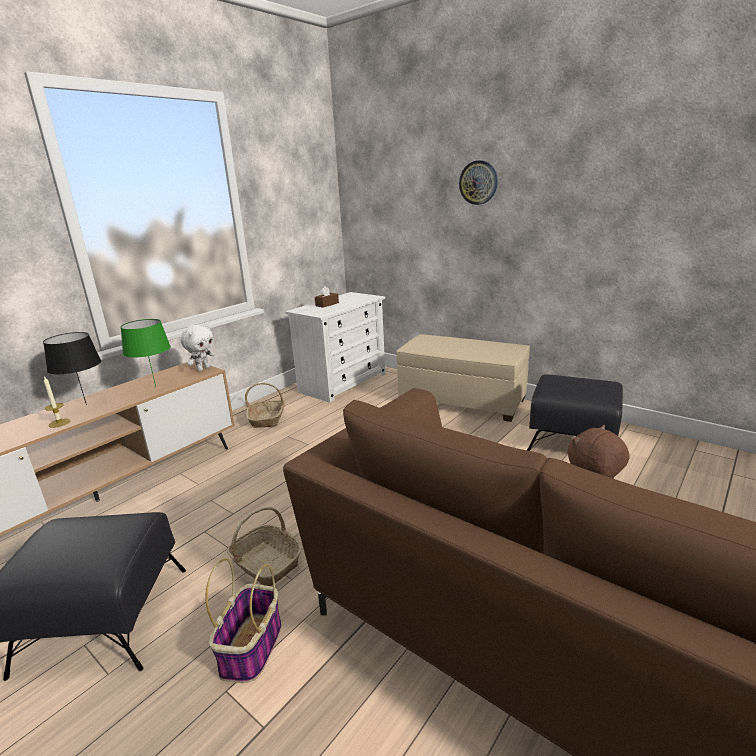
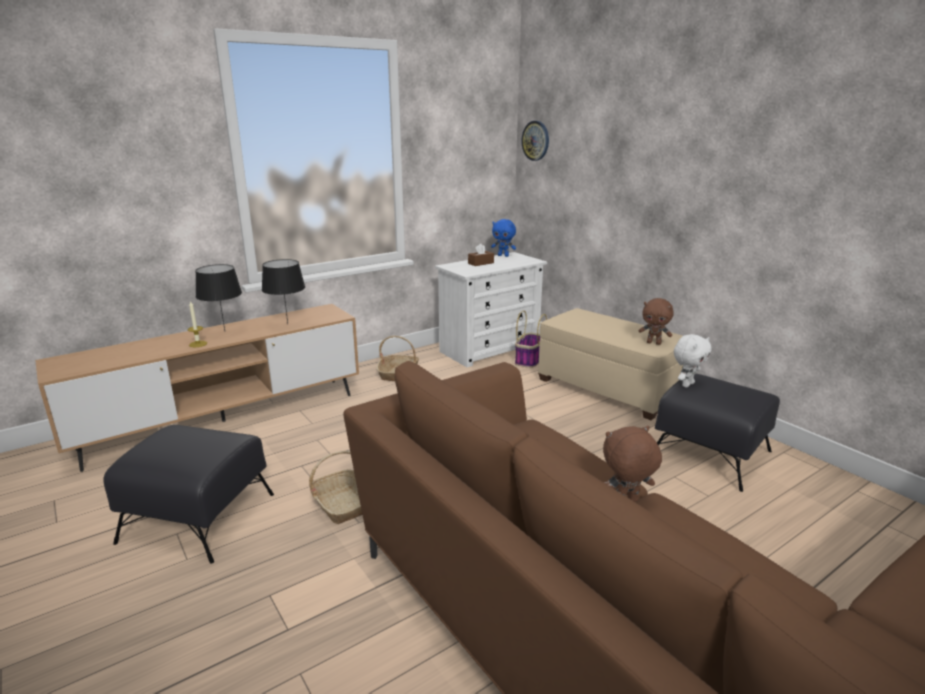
camera: 15 degrees right, 0 degrees up
(155, 387) = (287, 324): green table lamp -> black table lamp
(203, 369) = (336, 313): white plush toy -> white plush toy (687, 384)
(251, 649) = (302, 569): basket -> basket (529, 360)
(343, 296) = (503, 255): none -> blue plush toy
(478, 182) = (655, 147): wall clock -> wall clock (535, 140)
(502, 354) = (654, 343): none -> brown plush toy

